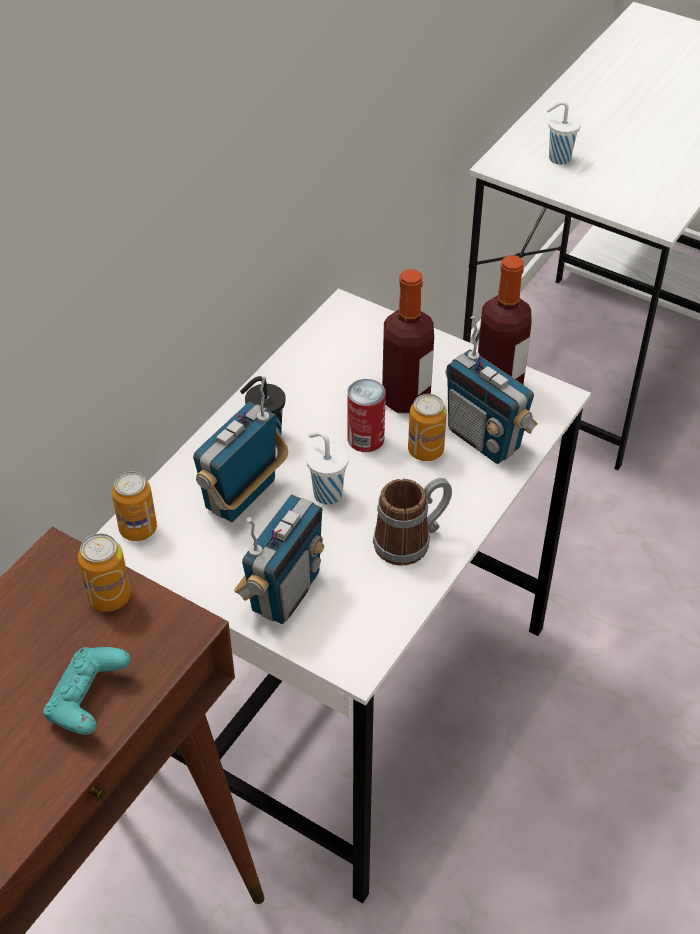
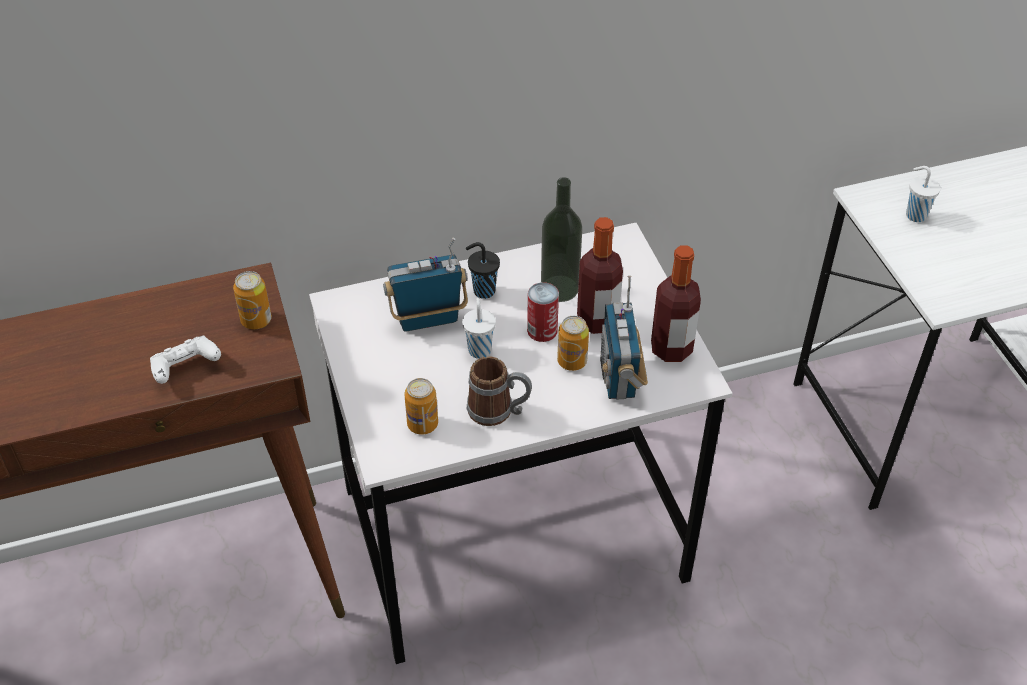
camera: 40 degrees right, 0 degrees up
(88, 701) = (186, 369): turquoise game controller -> white game controller
(138, 529) = (349, 302): can -> can (422, 424)
(284, 592) = (389, 392): radio -> none
(337, 389) = (559, 288): none -> bottle

